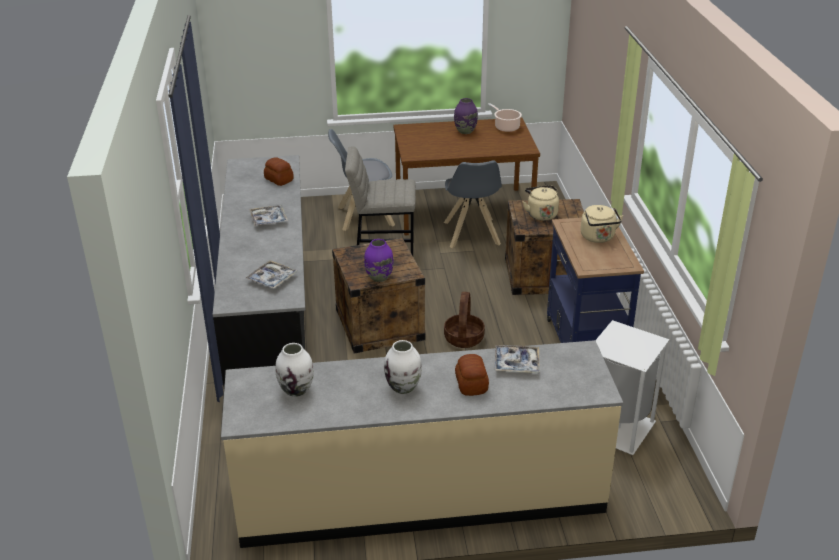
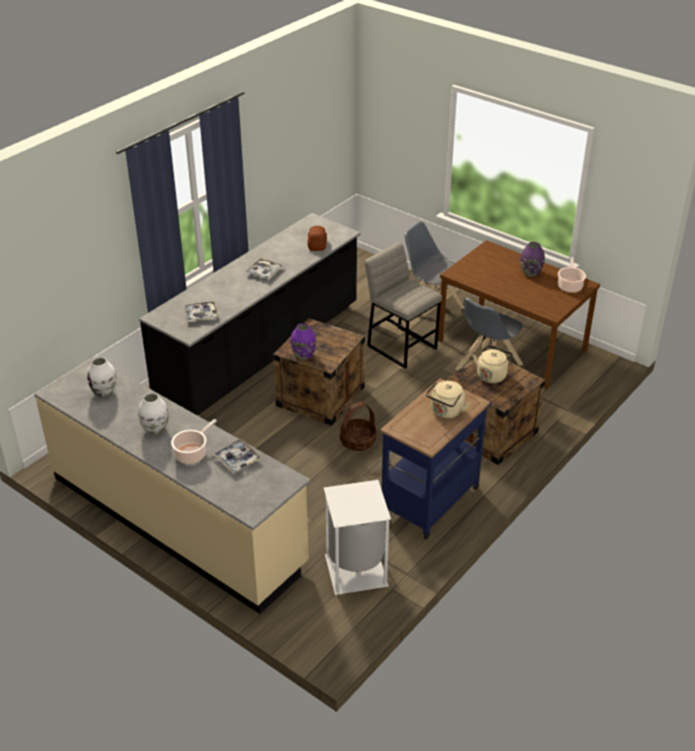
camera: 45 degrees right, 5 degrees up
(471, 384) = (192, 453): bread -> cooking pot

